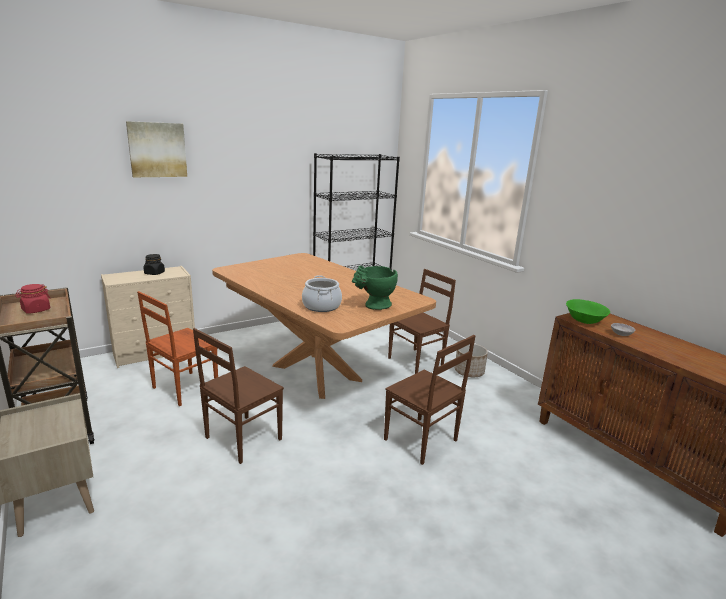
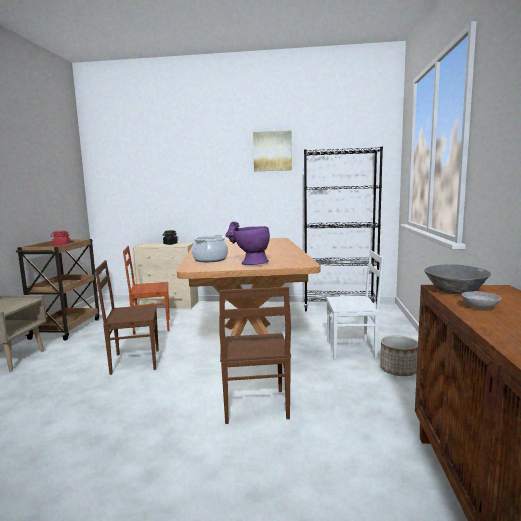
camera: 40 degrees right, 10 degrees down
(157, 150) = (181, 156): picture -> picture (272, 151)
(374, 306) = (249, 263): green vase -> purple vase
(416, 361) = (352, 349): brown chair -> white chair
(584, 320) = (454, 291): green bowl -> grey bowl

